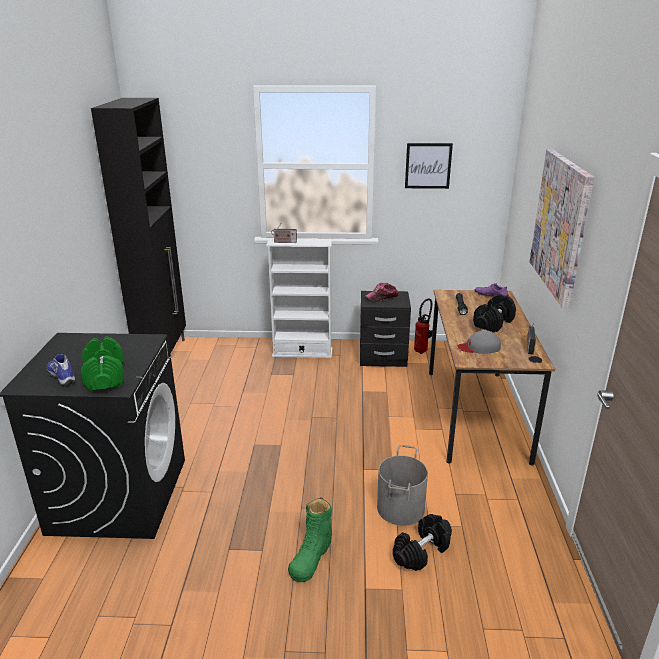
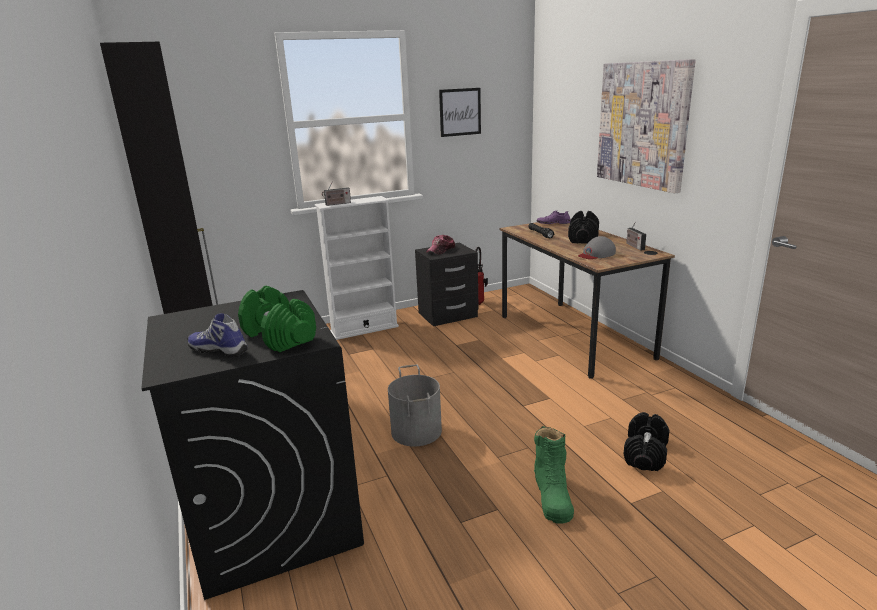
camera: 25 degrees left, 5 degrees down
(400, 508) = (589, 426): grey bucket -> grey bucket (415, 431)

